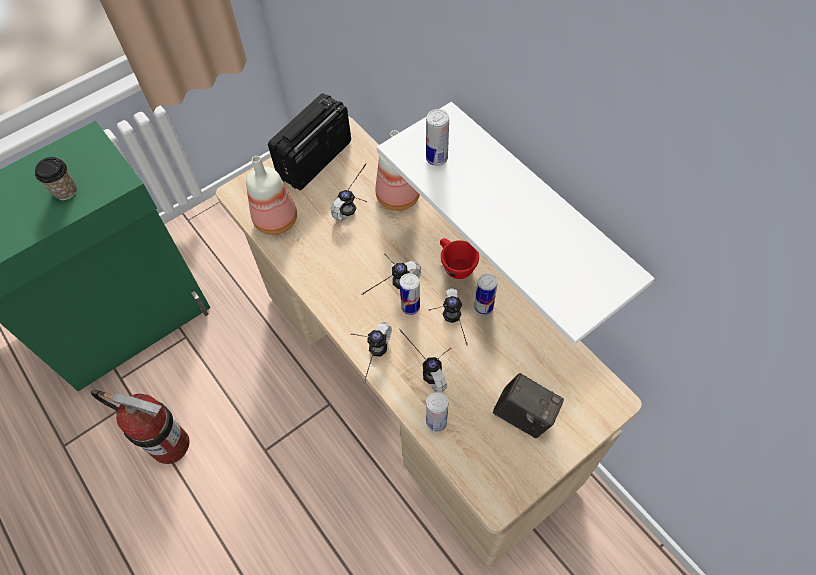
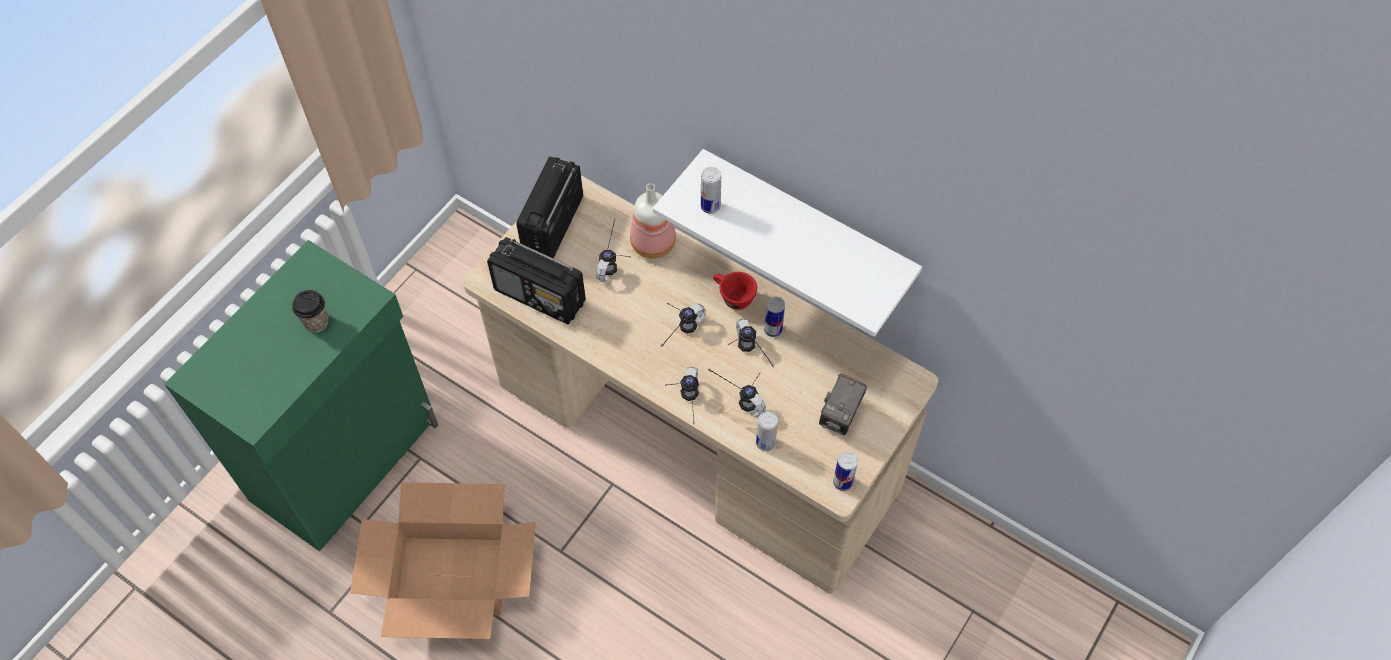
camera: 20 degrees left, 0 degrees up
(170, 445) = (452, 576): fire extinguisher -> cardboard box
(277, 219) = (540, 296): bottle -> radio
(410, 307) = (705, 347): can -> can (842, 482)
(524, 415) = (840, 416): camera -> camera turned 105 degrees clockwise

